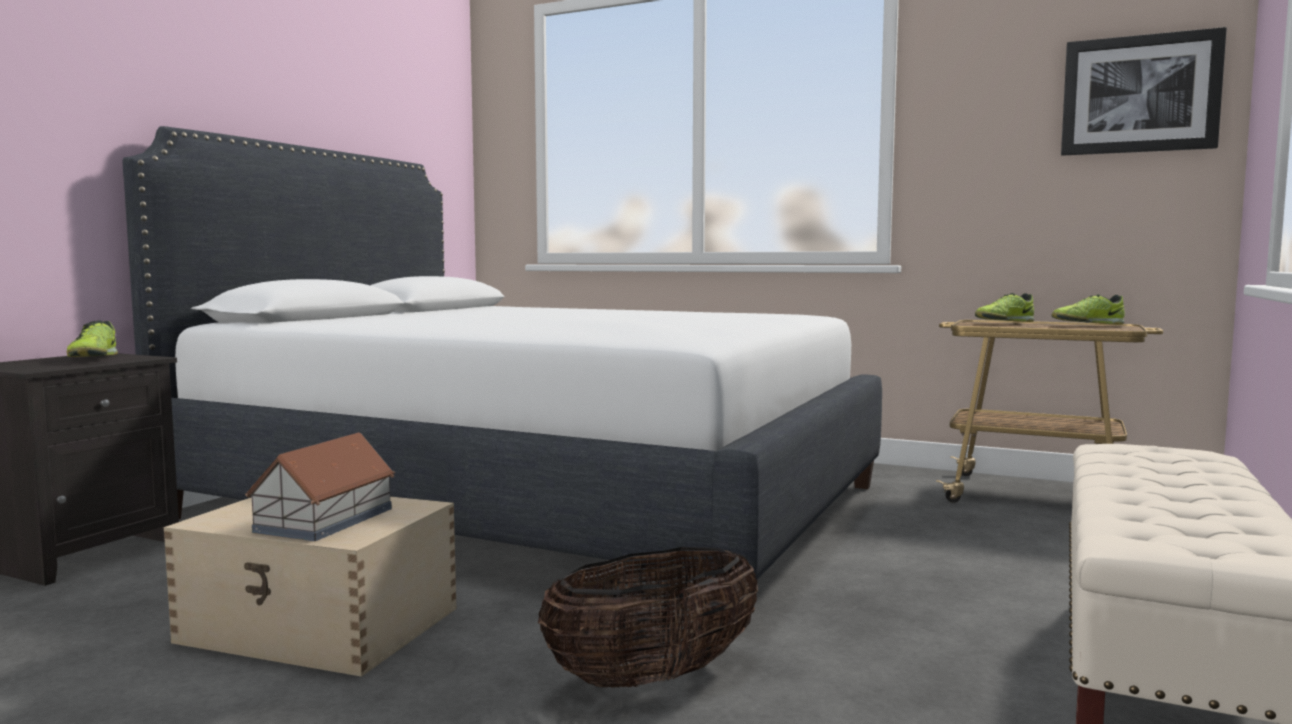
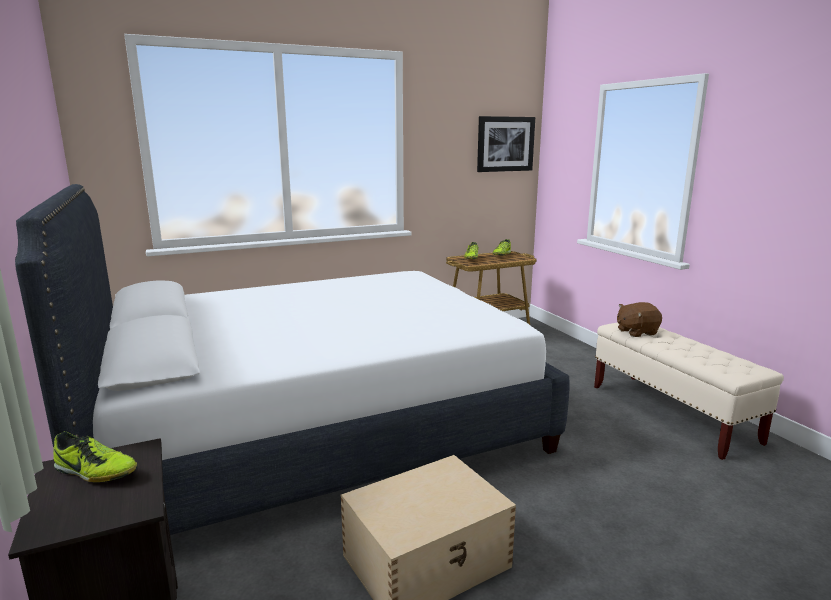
camera: 50 degrees left, 10 degrees up
(323, 520) = (445, 500): toy house -> none
(653, 677) = (582, 490): basket -> none
(1131, 459) = (636, 332): none -> brown plush toy

